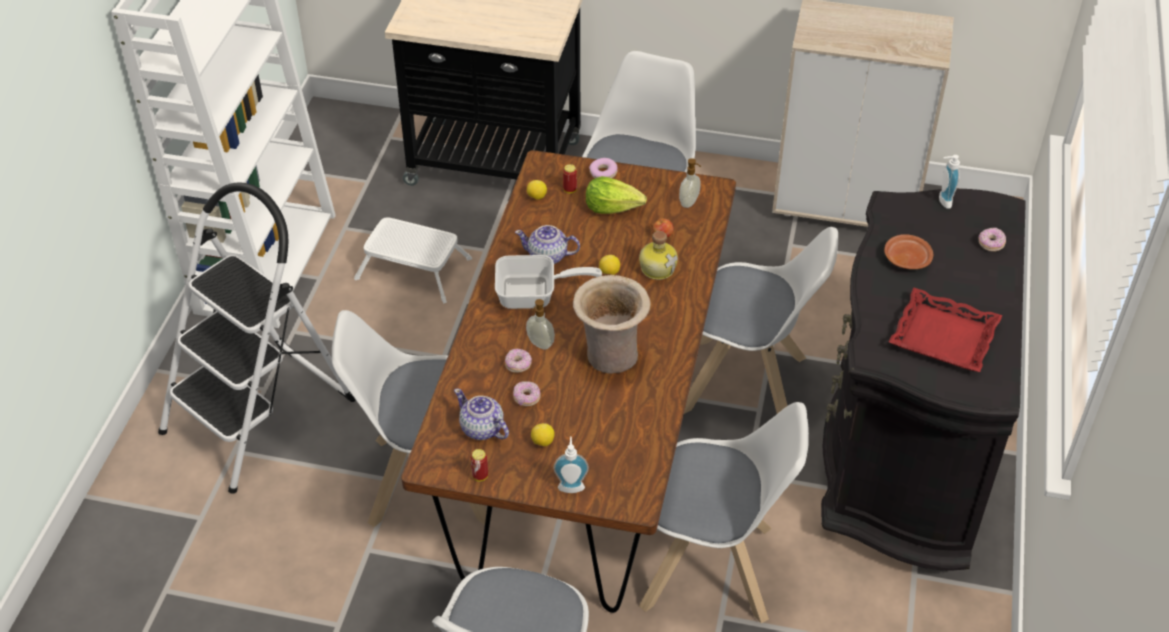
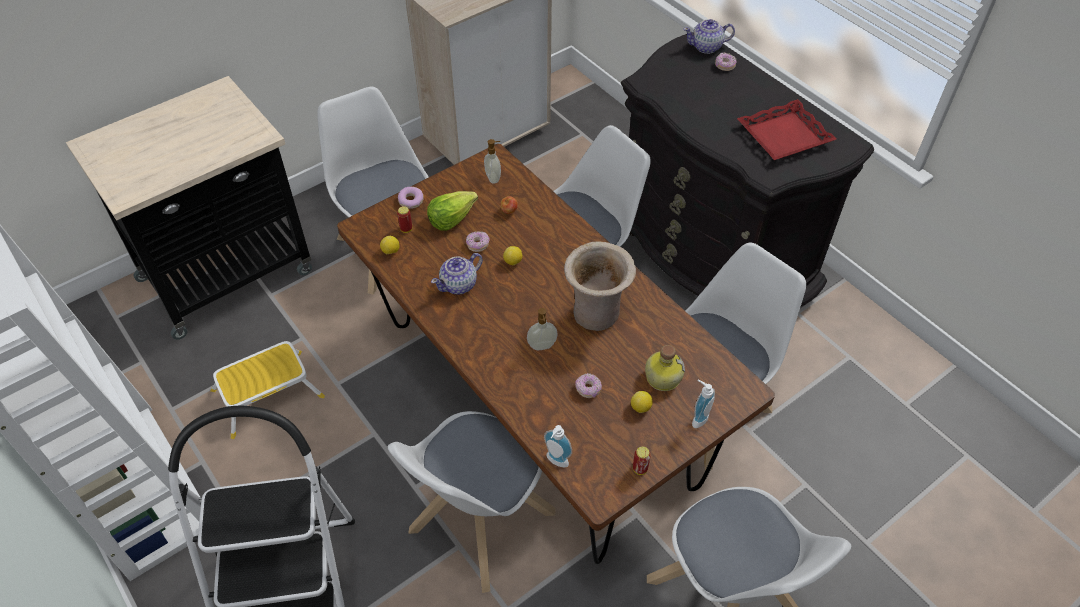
camera: 50 degrees left, 5 degrees up
(413, 269) = (267, 394): white step ladder -> yellow step ladder
(482, 429) = (593, 437): teapot -> teapot (706, 47)
(518, 365) = (550, 373): donut -> donut (478, 245)
(535, 295) = (490, 318): frying pan -> none
(657, 268) = (537, 234): bottle -> bottle (662, 377)
(906, 258) = (700, 106): brown plate -> none
(942, 201) = (666, 60): soap dispenser -> soap dispenser (555, 462)

